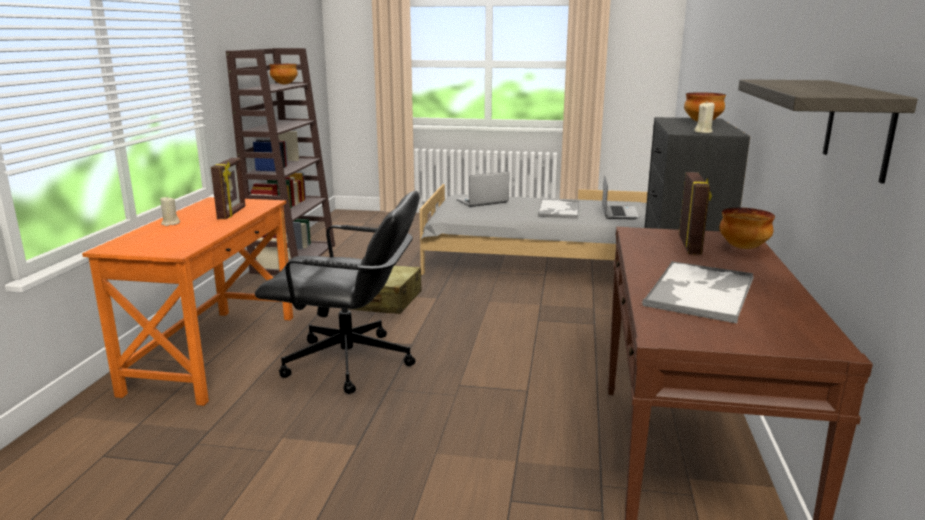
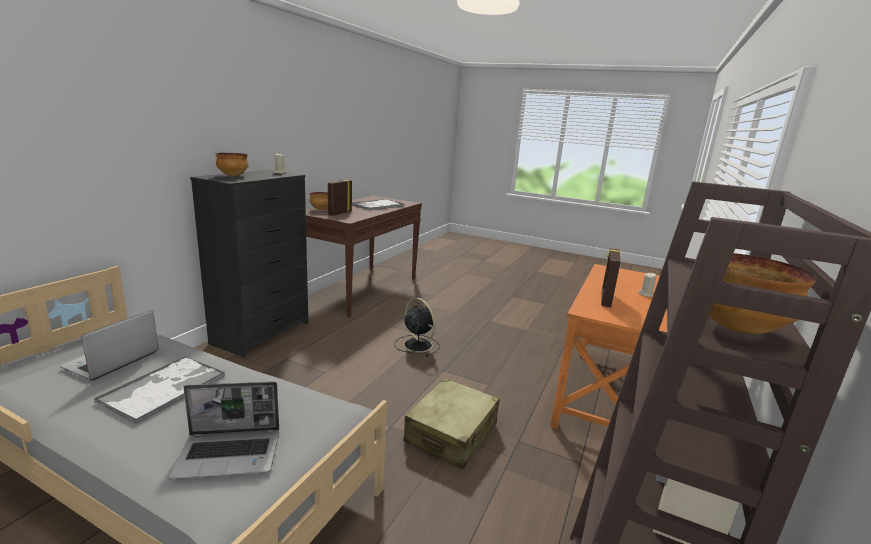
camera: 165 degrees left, 0 degrees up
(349, 363) = (492, 364): black office chair -> none
(464, 368) = (417, 344): none -> black fan
(858, 128) = (348, 142): shelf -> none

